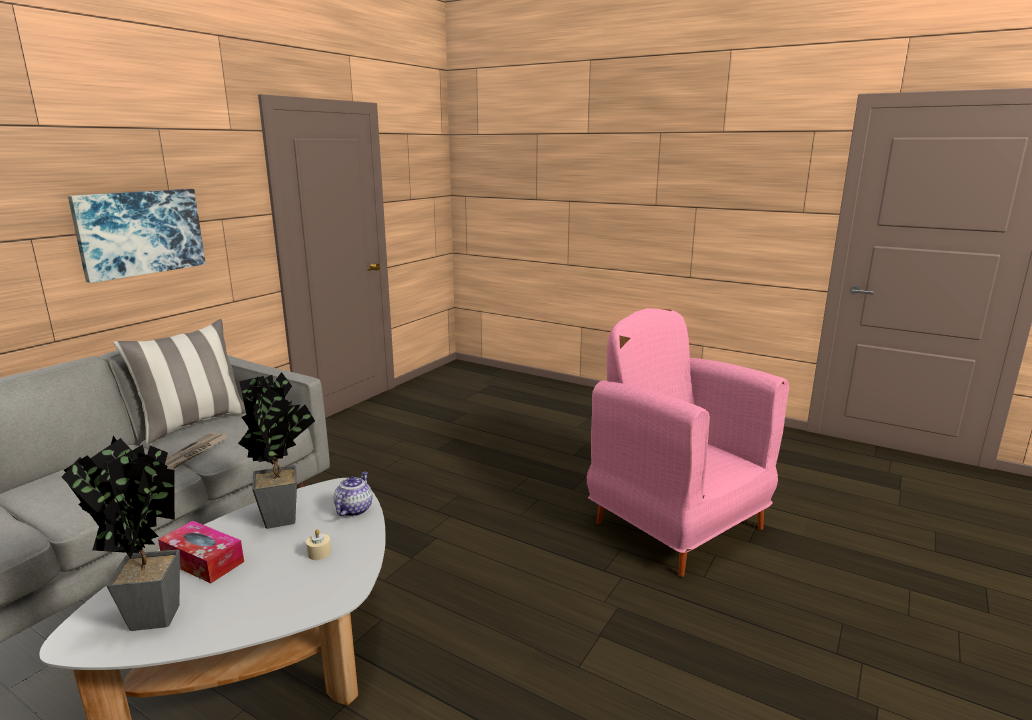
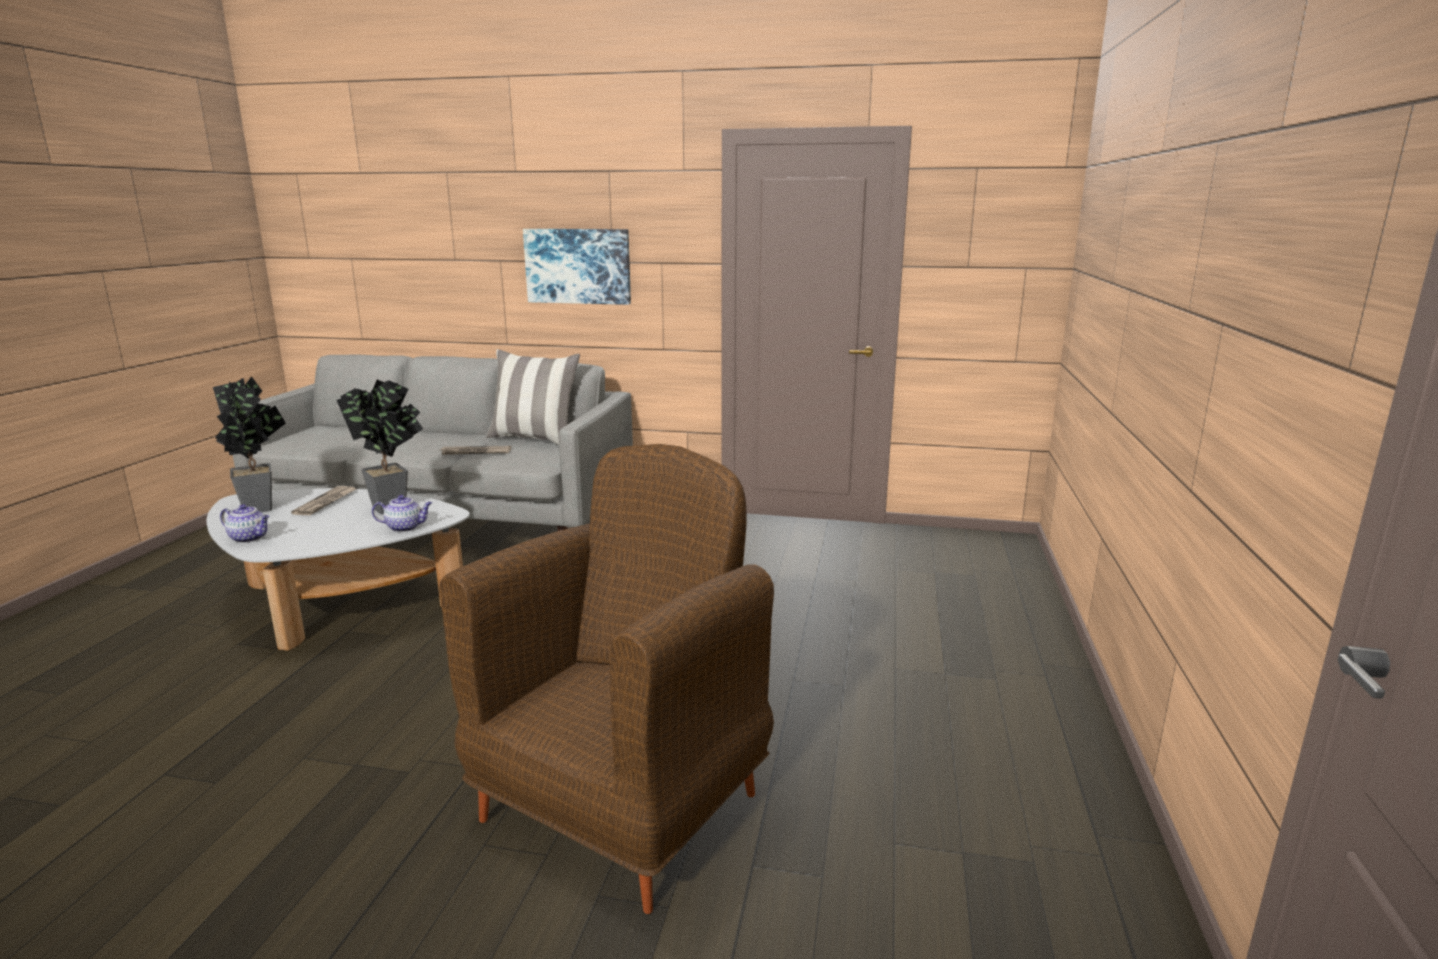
camera: 70 degrees right, 0 degrees up
(203, 561) = (326, 503): tissue box -> newspaper
(278, 611) = (250, 538): none -> teapot
(319, 553) = (331, 532): beige candle -> none
(676, 524) = (623, 804): pink armchair -> brown armchair

